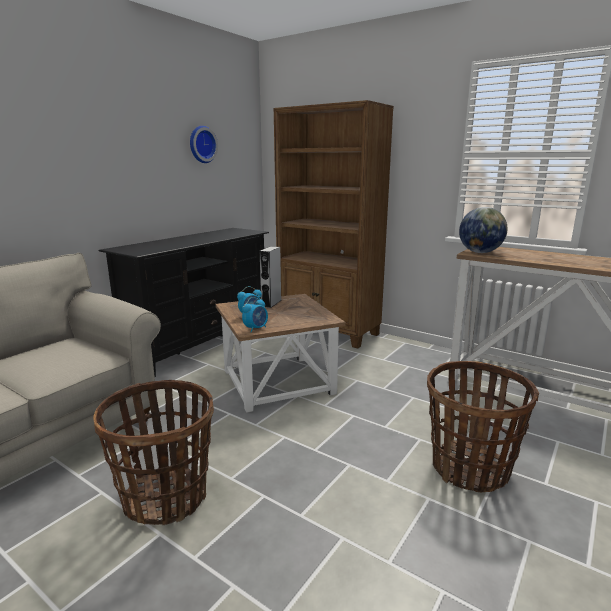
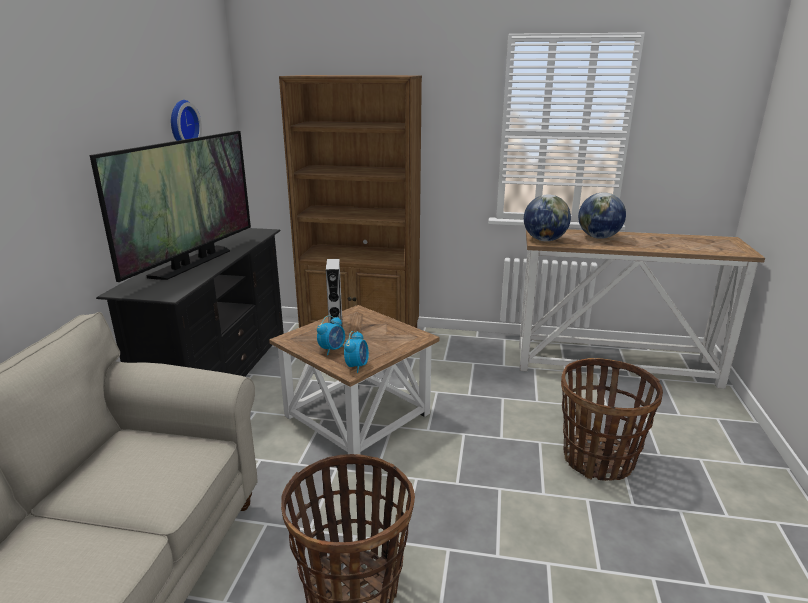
camera: 25 degrees left, 5 degrees up
(181, 241) = (192, 263): none -> television
(542, 255) = (598, 237): none -> globe

